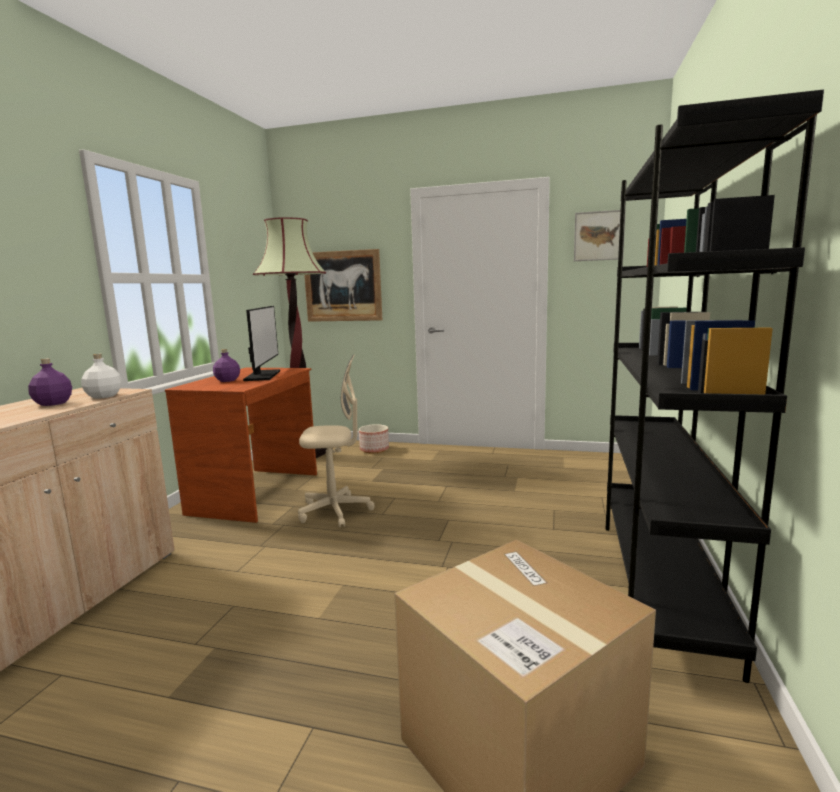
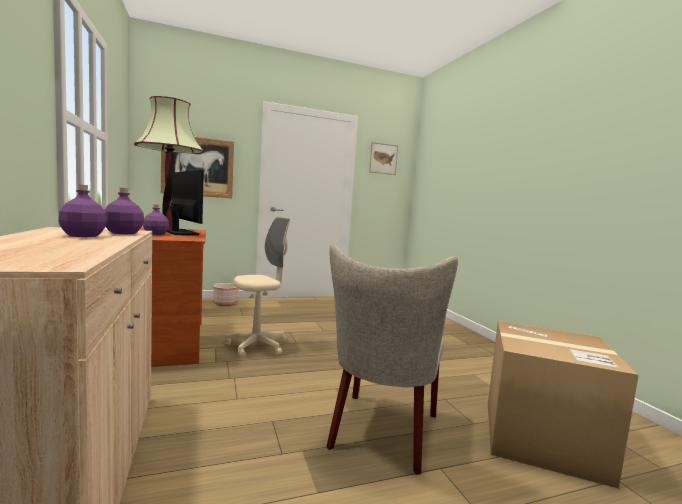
camera: 35 degrees left, 5 degrees down
(104, 396) = (123, 233): white bottle -> purple bottle
(311, 659) = (382, 434): none -> beige chair
(658, 579) = (487, 351): black bookcase -> none

